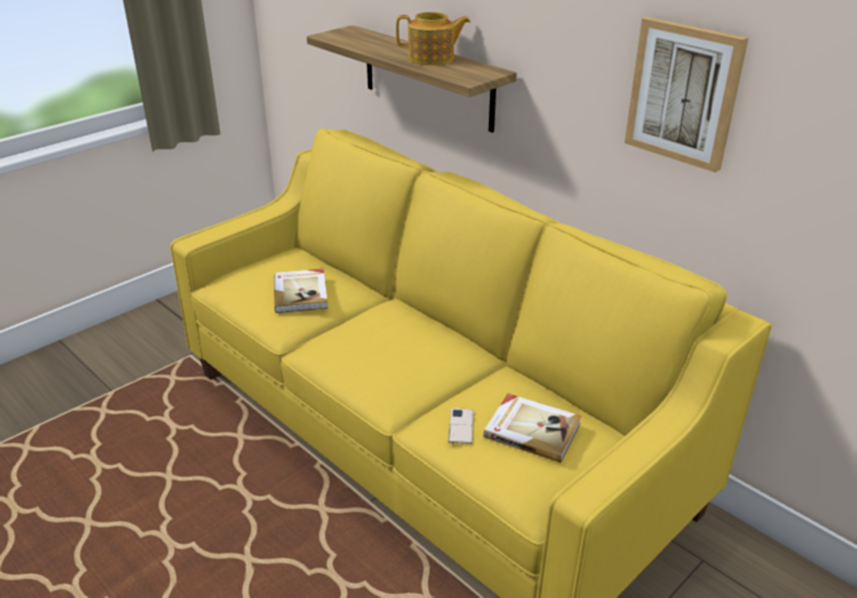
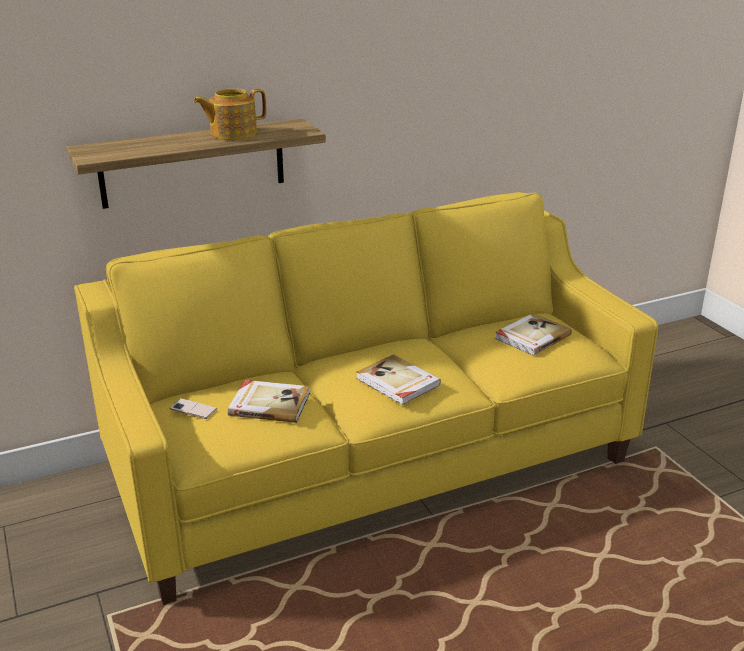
camera: 70 degrees left, 5 degrees down
(370, 352) = (397, 382): none -> book
(432, 58) = (232, 134): teapot -> teapot turned 135 degrees counterclockwise
(461, 426) = (516, 362): phone -> phone (193, 409)
(684, 93) = (448, 81): picture -> none

